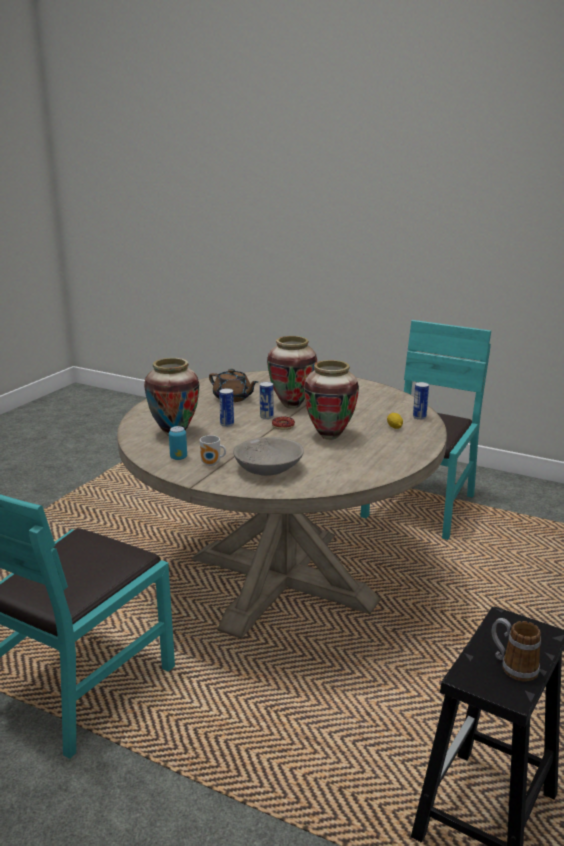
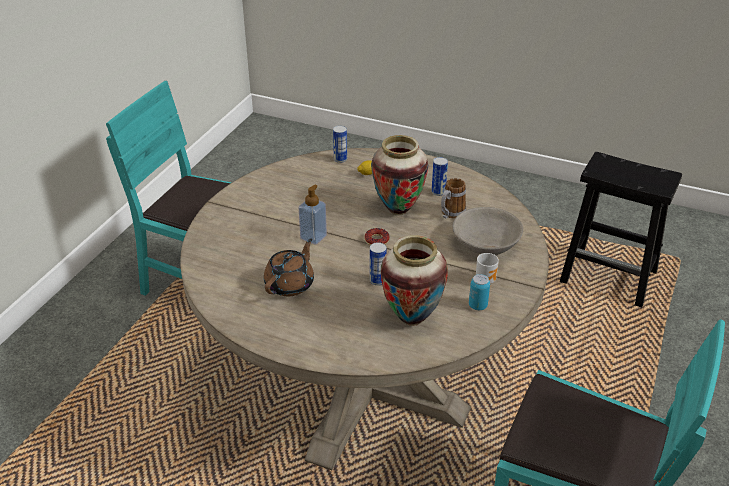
camera: 95 degrees left, 15 degrees up
(266, 417) = (350, 253): can -> can (438, 192)
(292, 405) = (313, 237): vase -> soap dispenser
(512, 666) = (641, 173): mug -> mug (450, 214)

